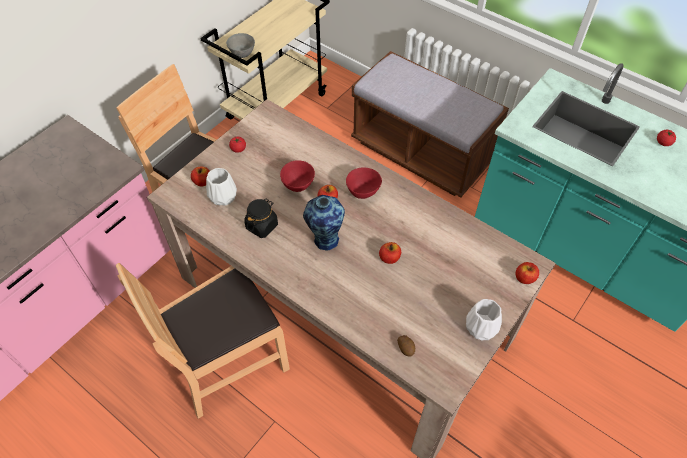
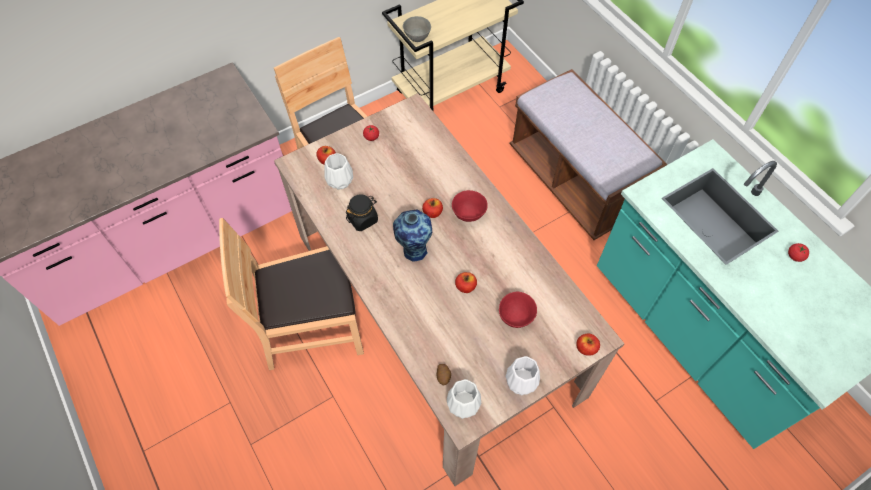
camera: 20 degrees right, 5 degrees up
(298, 186) = (411, 190): red bowl -> red bowl (515, 318)
(435, 367) = (462, 403): none -> white vase

